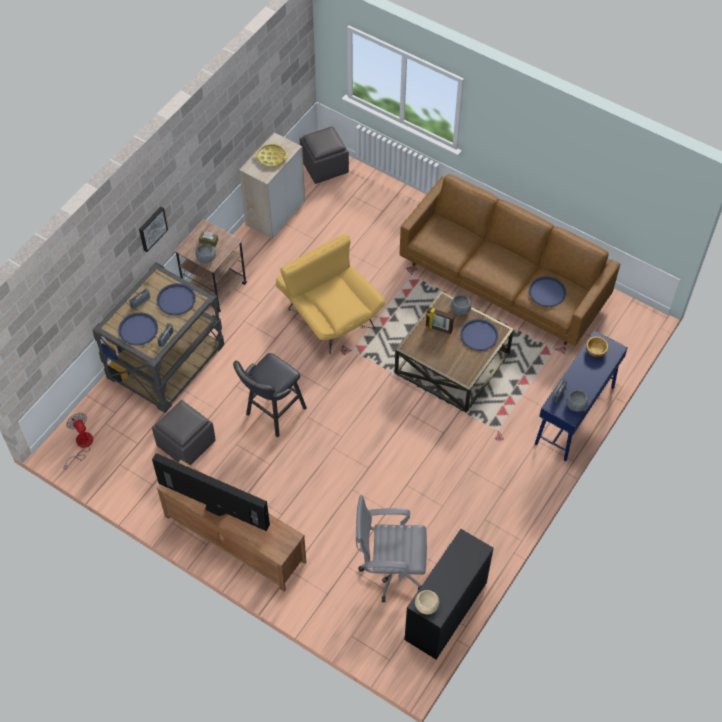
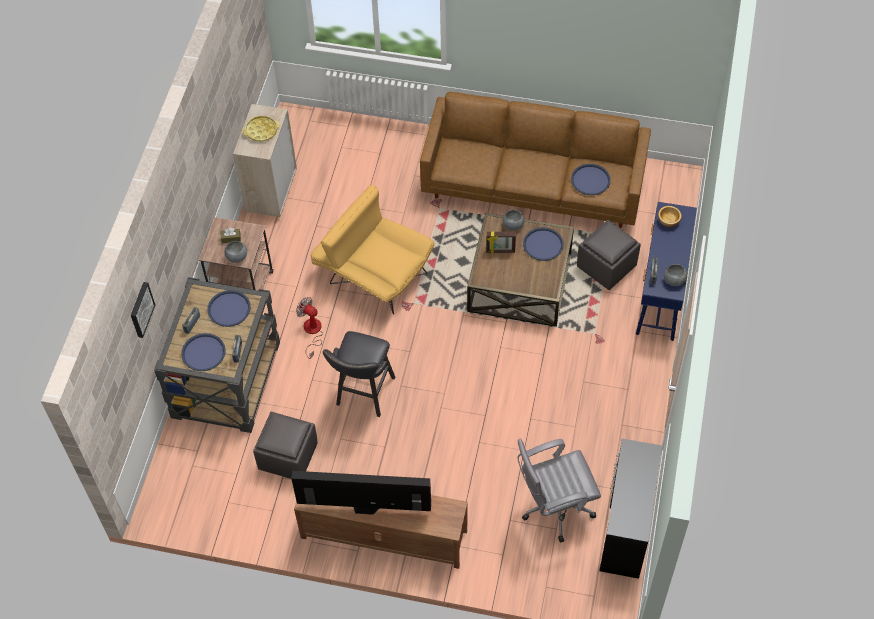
camera: 20 degrees left, 0 degrees up
(81, 445) = (177, 497): fan -> fan (312, 332)
(152, 228) = (179, 241): picture -> picture (140, 309)
(324, 166) = (299, 125): grey ottoman -> grey ottoman (606, 265)
(426, 605) = (625, 525): beige bowl -> none

